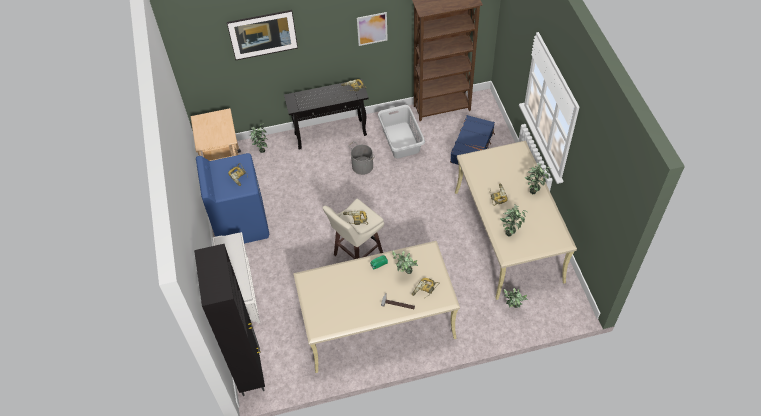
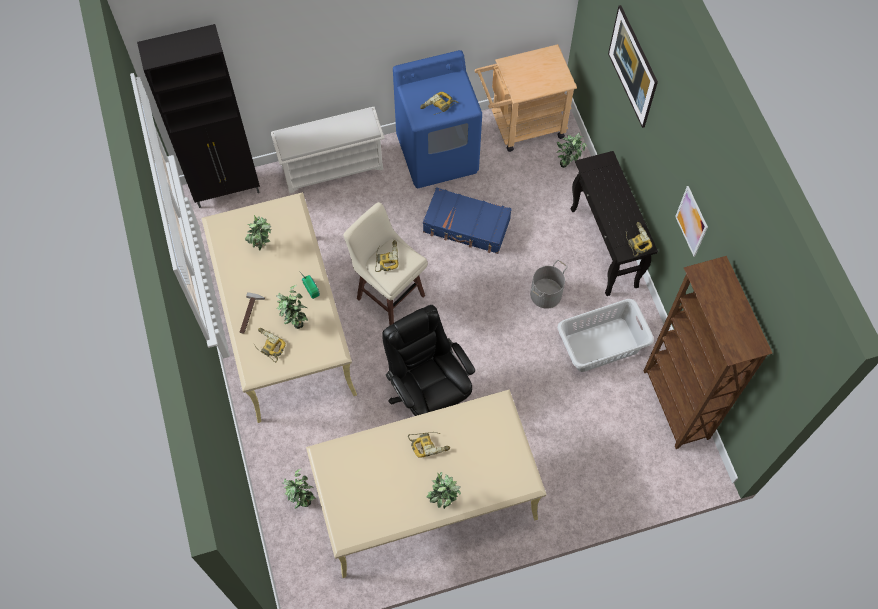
camera: 85 degrees right, 10 degrees up
(435, 232) = (429, 395): none -> black office chair
(472, 147) = (597, 450): blue suitcase -> blue suitcase (466, 226)
(511, 231) = (364, 461): potted plant -> potted plant (262, 246)

